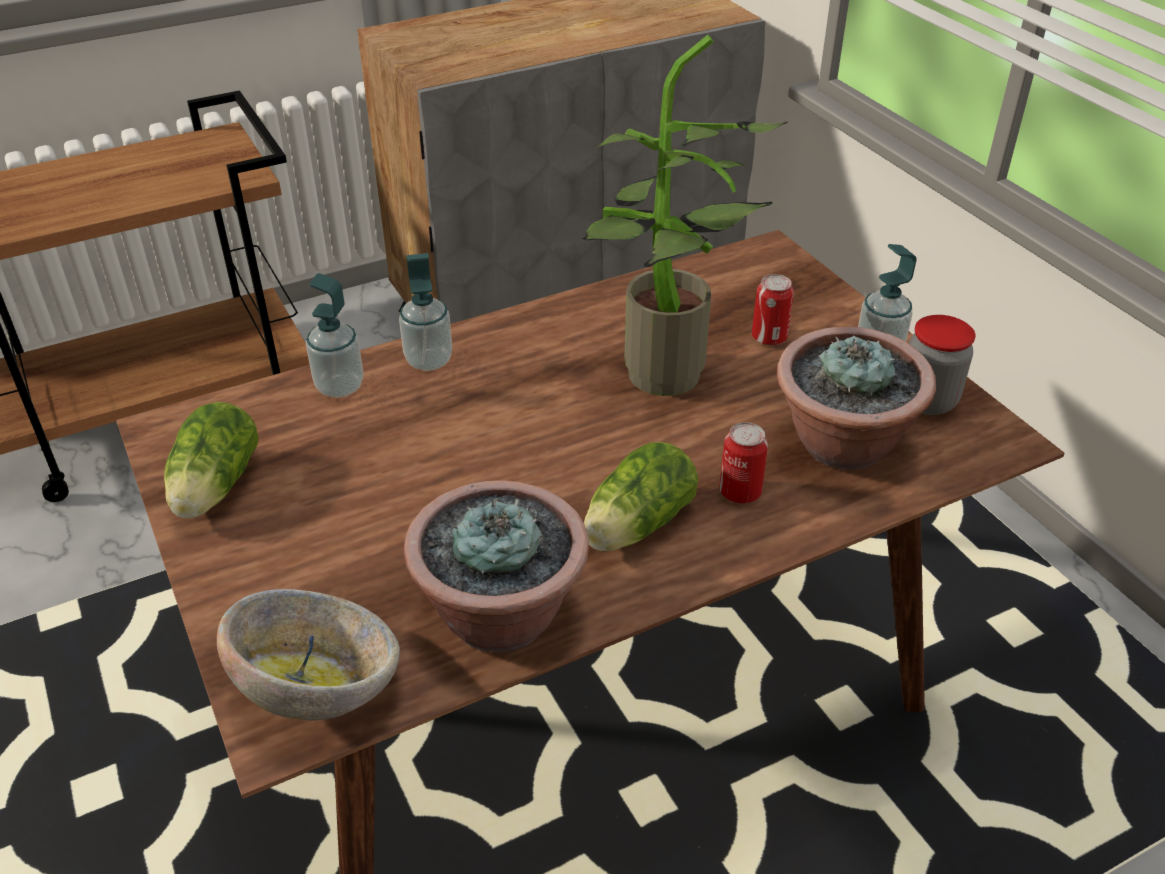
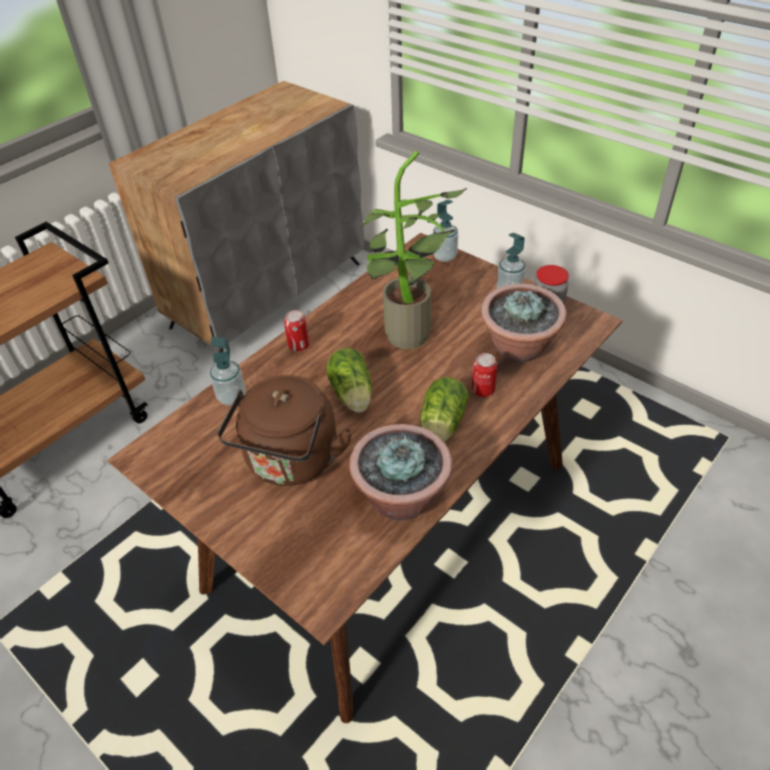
camera: 20 degrees left, 5 degrees up
(213, 489) = (196, 482): lettuce -> lettuce (352, 395)
(318, 686) = (329, 571): bowl -> none
(365, 505) = (291, 462): none -> brown kettle
(429, 360) = (274, 366): soap dispenser -> soap dispenser (444, 256)
(769, 337) = (450, 298): can -> can (299, 345)

